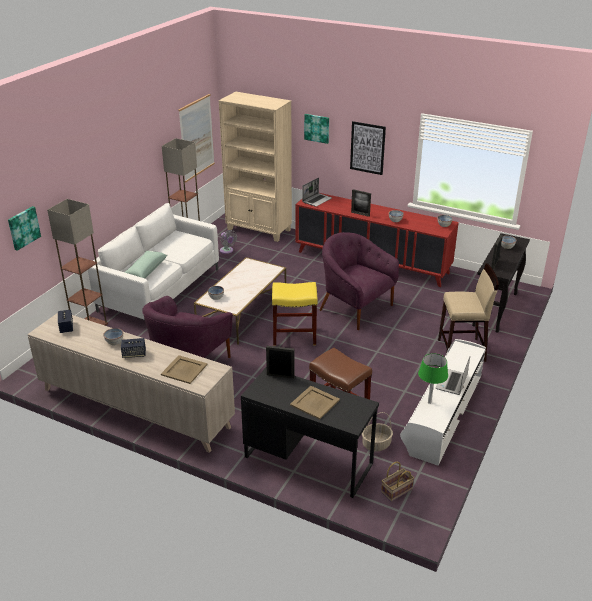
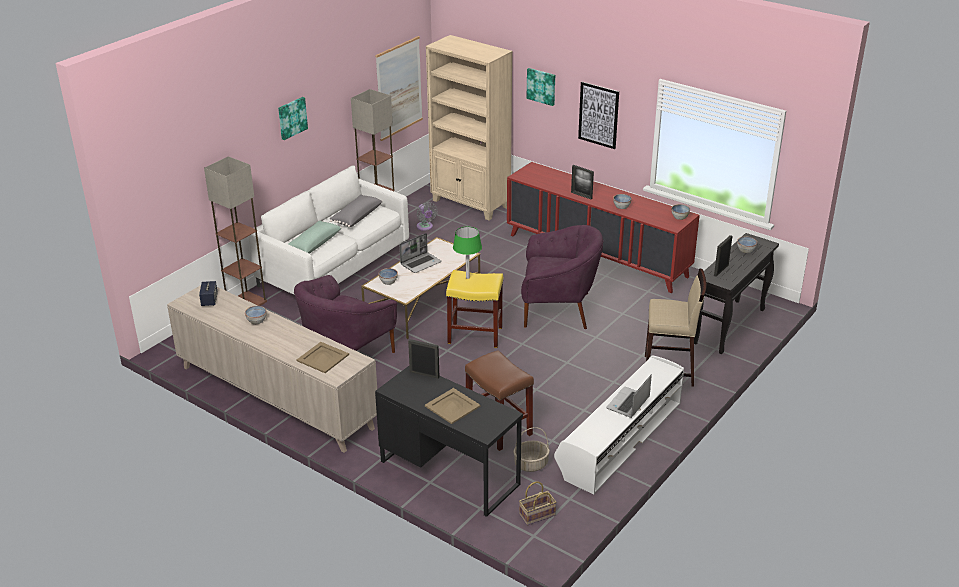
camera: 10 degrees right, 0 degrees up
(23, 227) = (175, 186): picture -> picture (292, 118)
(134, 354) = (274, 336): speaker -> none
(176, 245) = (356, 217): none -> grey pillow
(317, 200) = (534, 174): laptop -> laptop (421, 263)
(355, 308) = (557, 309): purple armchair -> purple armchair turned 135 degrees clockwise
(429, 402) = (594, 422): green table lamp -> green table lamp (467, 277)

